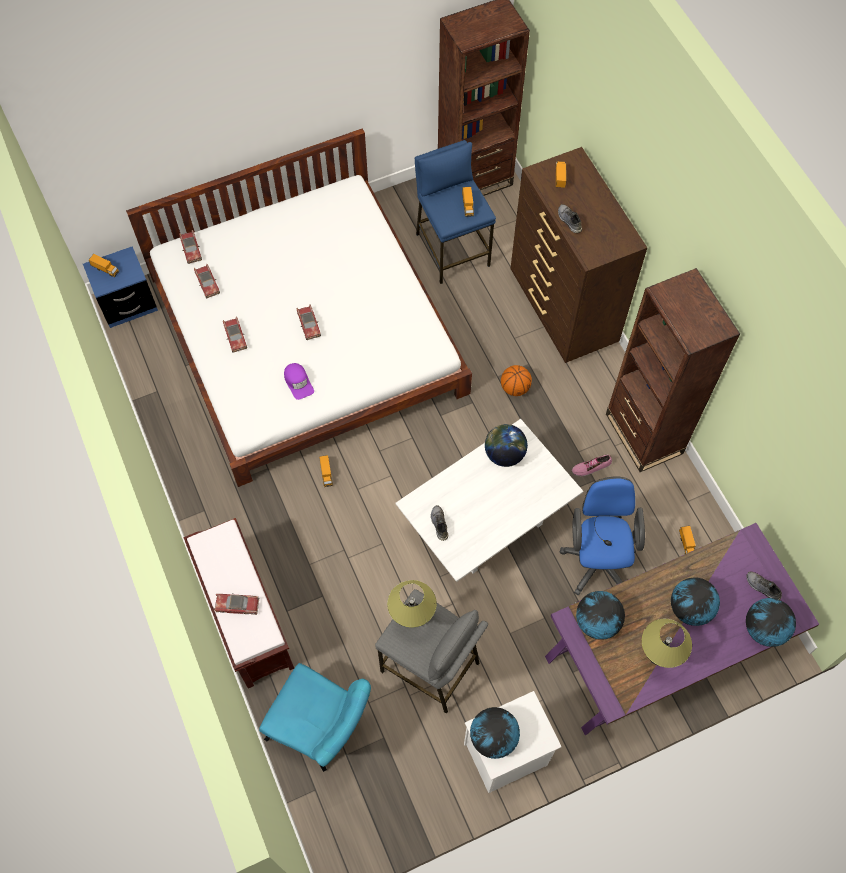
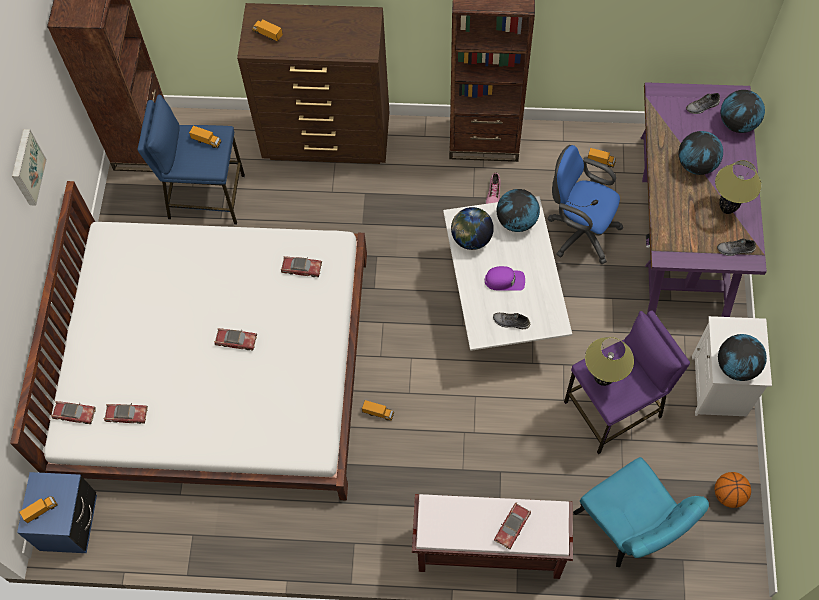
camera: 60 degrees left, 0 degrees up
(235, 337) = (207, 414): toy car -> toy car (302, 269)
(298, 382) = (295, 378): purple cap -> purple cap (505, 280)
(322, 730) = (629, 529): turquoise chair -> turquoise chair turned 90 degrees clockwise
(323, 81) = (26, 167): none -> picture
(430, 667) = (613, 410): grey stool -> purple stool
(515, 388) = (382, 215): basketball -> basketball (728, 495)
(568, 221) = (318, 49): grey shoe -> grey shoe (735, 250)
(596, 622) = (676, 236): globe -> globe (516, 221)

